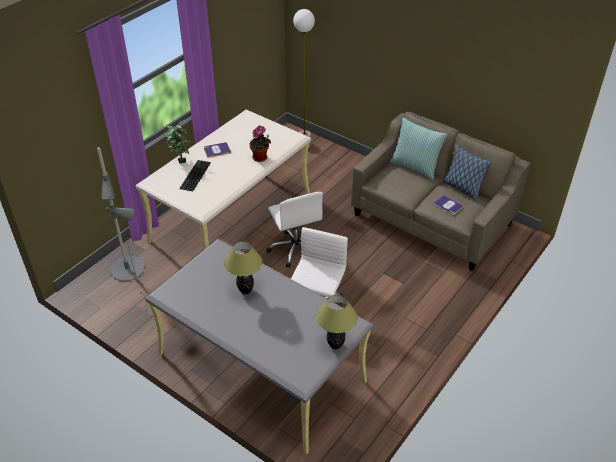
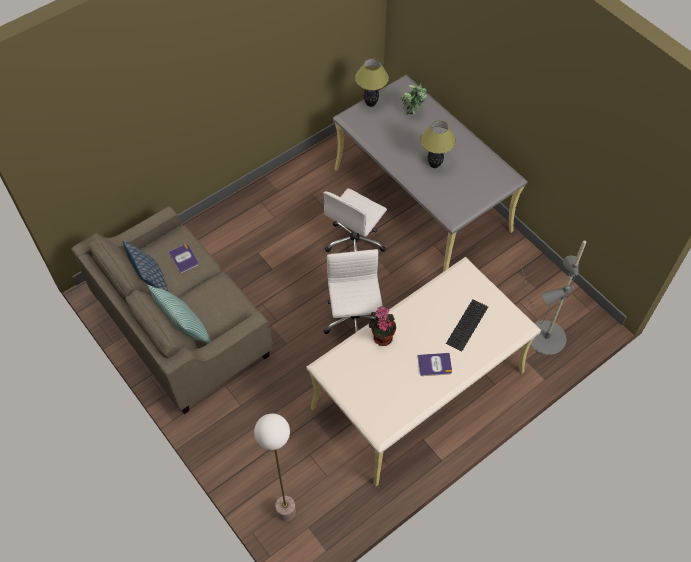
camera: 165 degrees left, 15 degrees up
(180, 159) = (484, 358): potted plant -> potted plant (412, 116)

